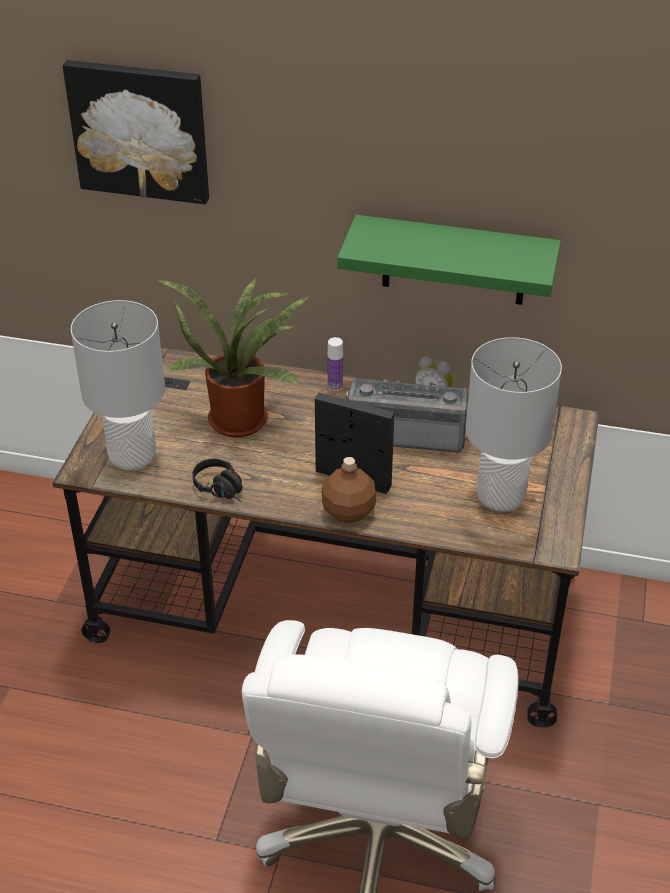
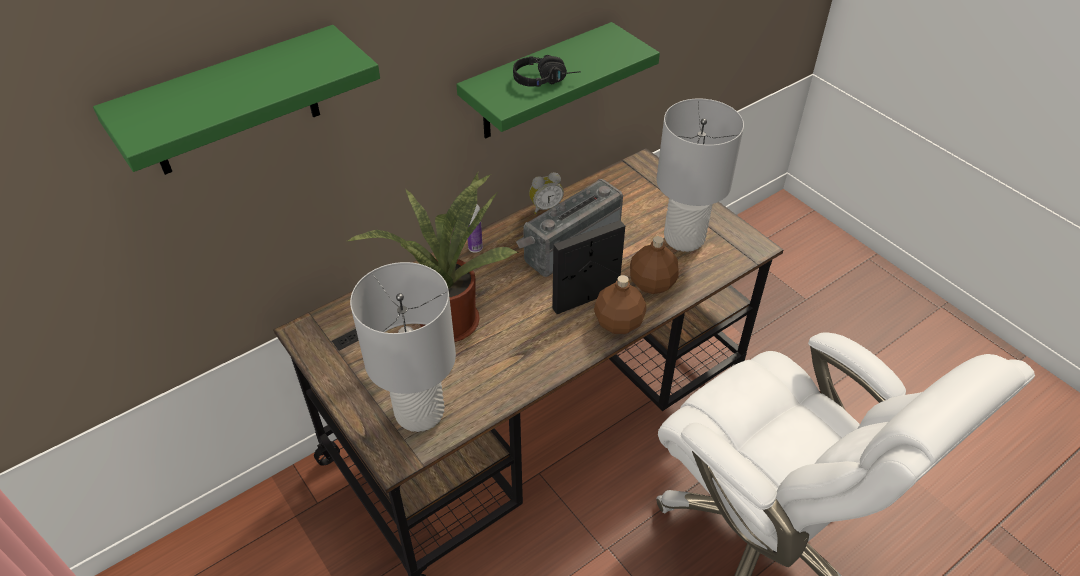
camera: 50 degrees left, 5 degrees up
(140, 130) = (232, 103): picture -> green shelf
(223, 490) = (520, 379): black headphones -> black headphones (546, 80)
(420, 508) = (653, 284): none -> brown bottle

